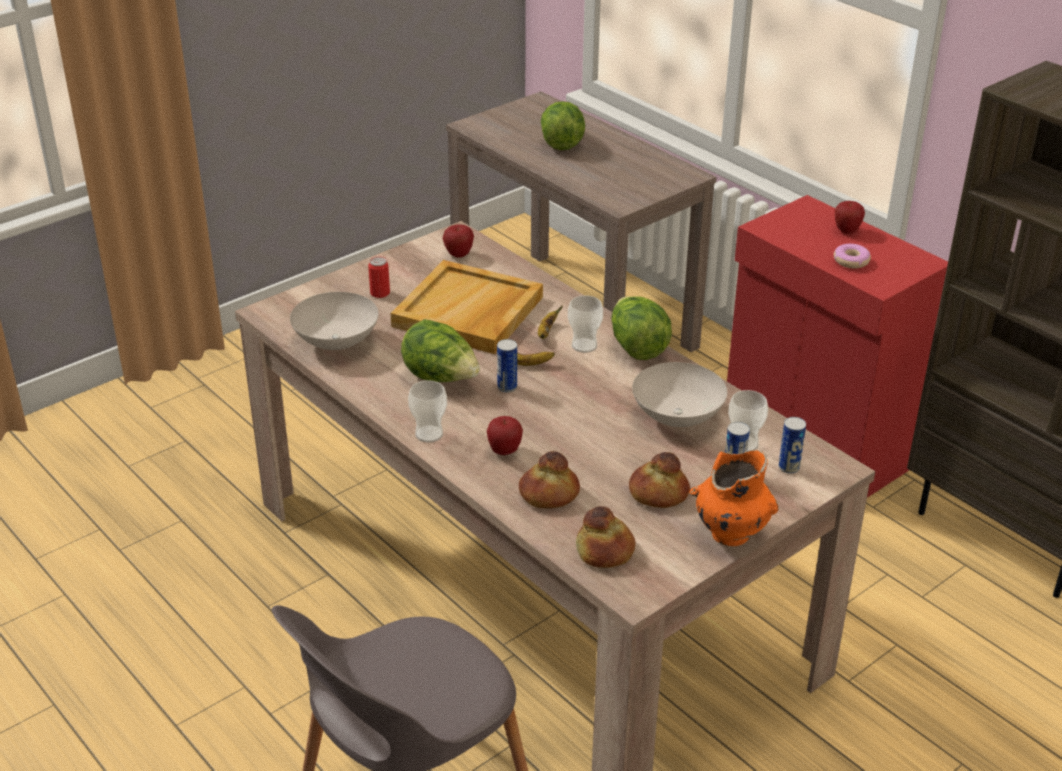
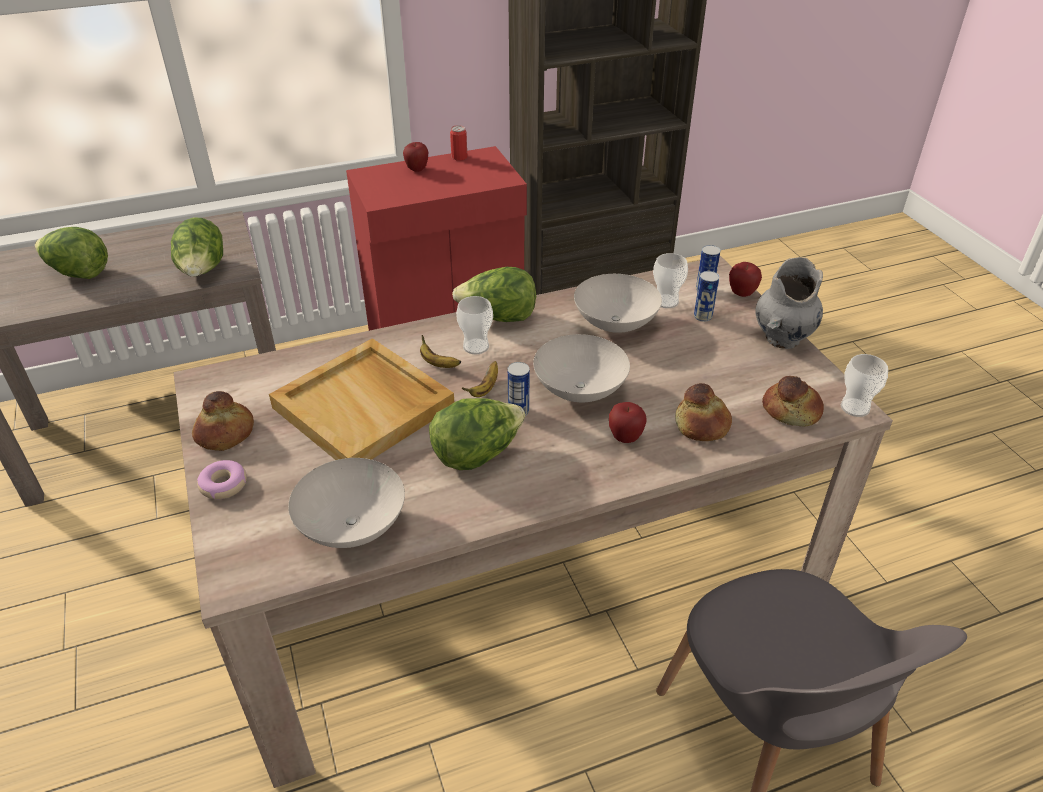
camera: 70 degrees left, 5 degrees up
(380, 293) = (273, 467): can -> can (459, 157)
(429, 434) = (574, 485): cup -> cup (855, 407)
(458, 254) = (244, 389): apple -> apple (741, 293)
(557, 414) = (579, 390): none -> white bowl
(605, 191) = (203, 272): none -> lettuce
(658, 493) = (719, 362): bread -> bread (225, 434)
(729, 533) = (781, 339): orange vase -> grey vase
(851, 261) = (462, 180): donut -> donut (223, 484)

